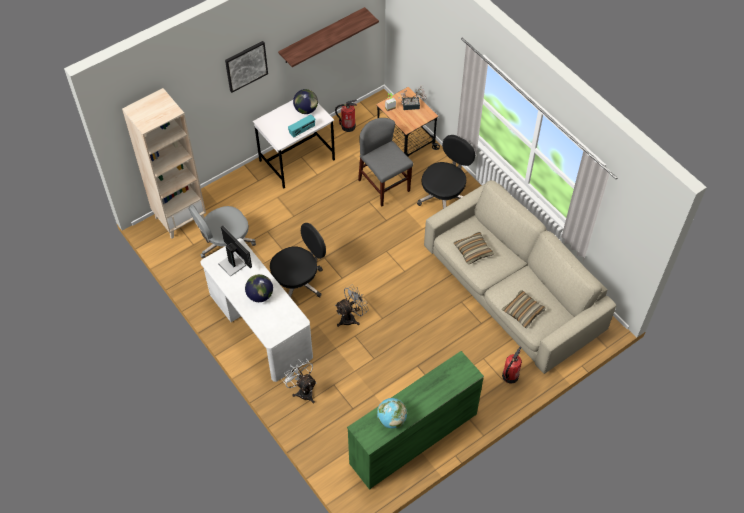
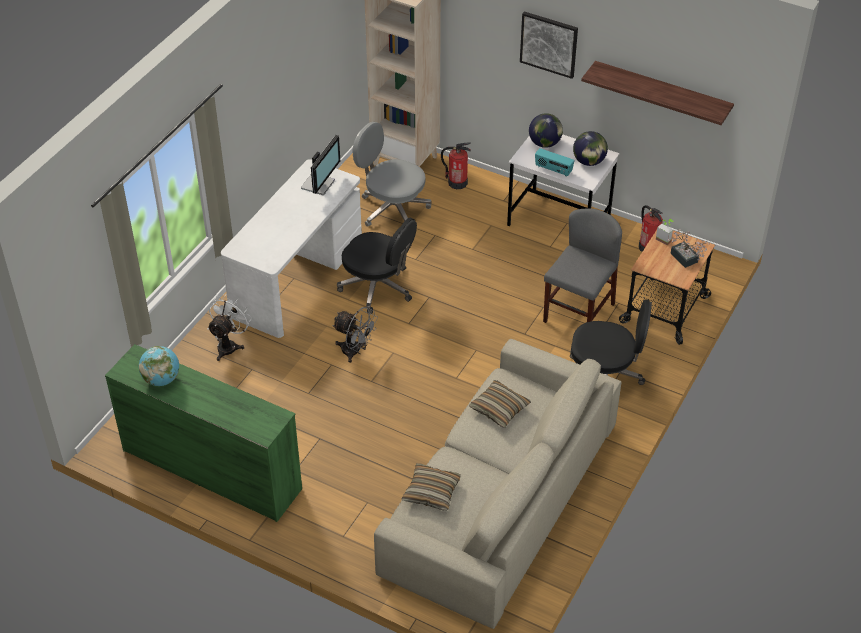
camera: 65 degrees right, 10 degrees down
(260, 295) = (288, 221): globe -> globe (545, 143)
(510, 376) = (354, 540): fire extinguisher -> fire extinguisher (457, 182)

